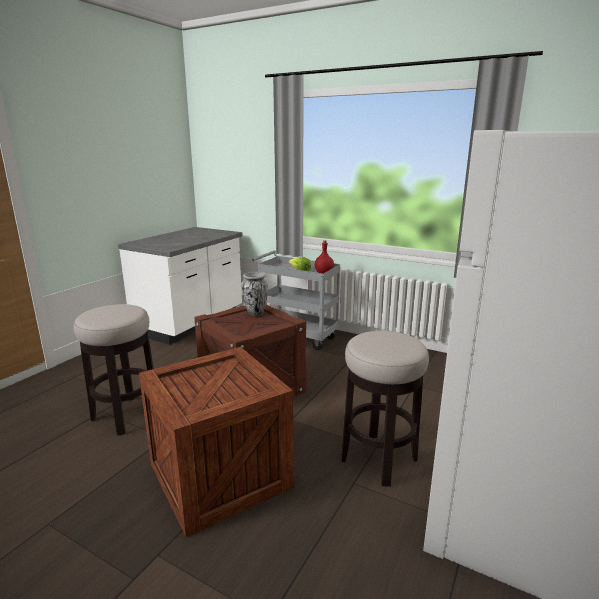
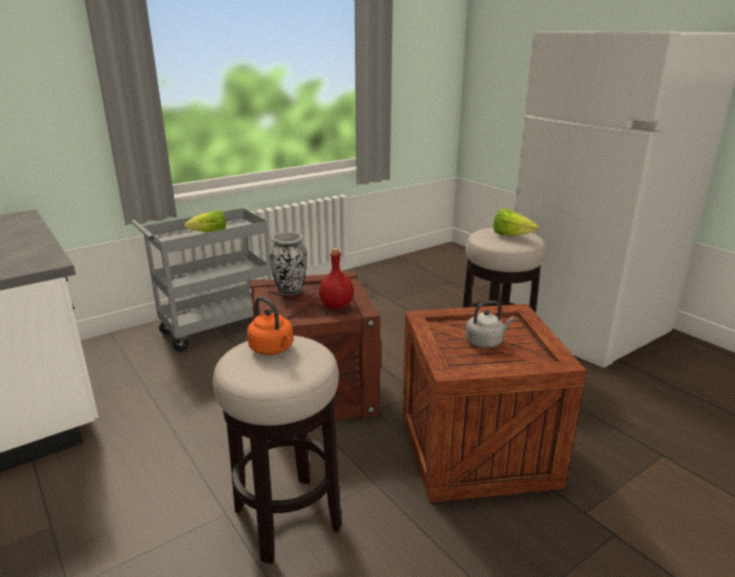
camera: 65 degrees left, 5 degrees up
(119, 310) = (273, 349): none -> orange kettle
(212, 384) = (485, 342): none -> grey kettle
(323, 273) = (237, 225): red bottle -> red bottle (336, 306)
(388, 344) = (511, 235): none -> lettuce

